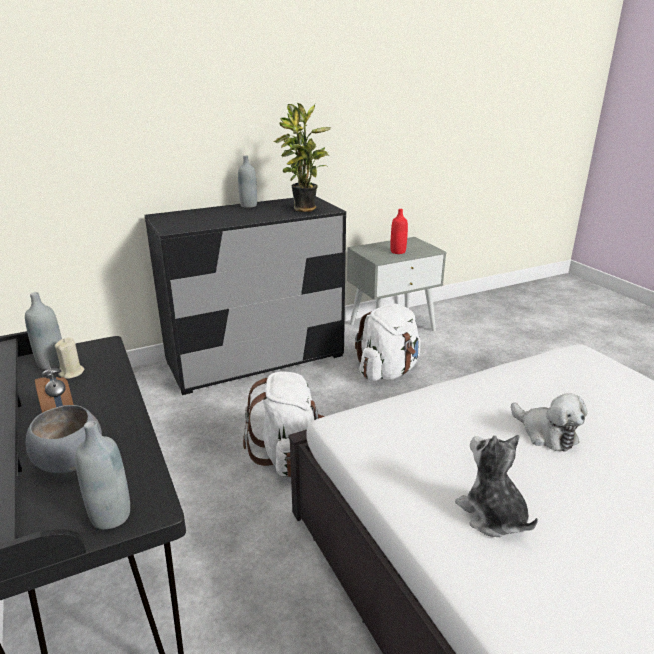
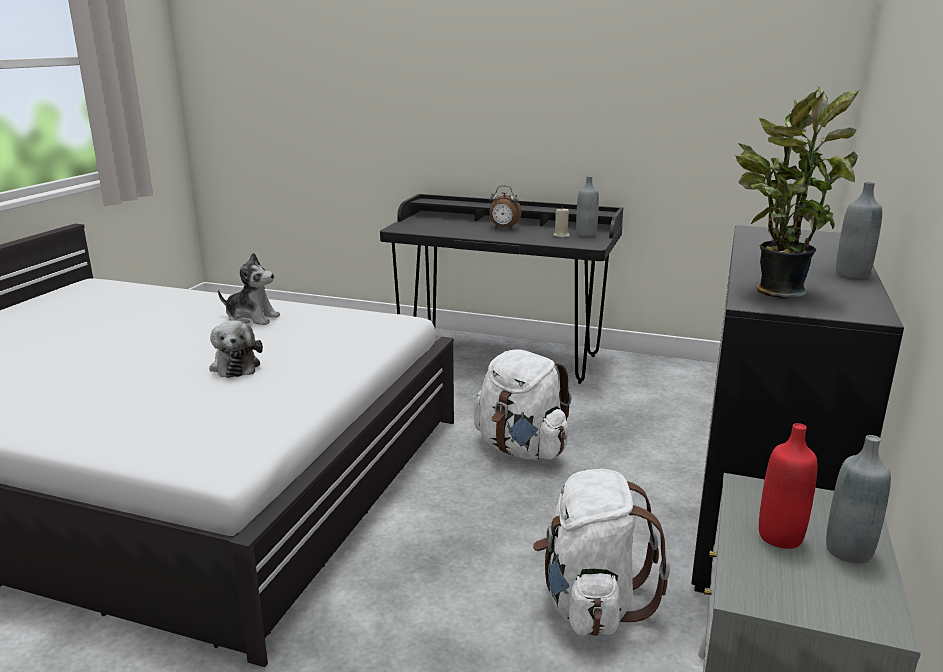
camera: 135 degrees right, 5 degrees down
(69, 462) = (463, 225): grey bowl -> none
(111, 516) = (408, 225): grey bottle -> grey bottle (848, 551)
(546, 433) = (235, 366): plush toy -> plush toy turned 120 degrees counterclockwise

